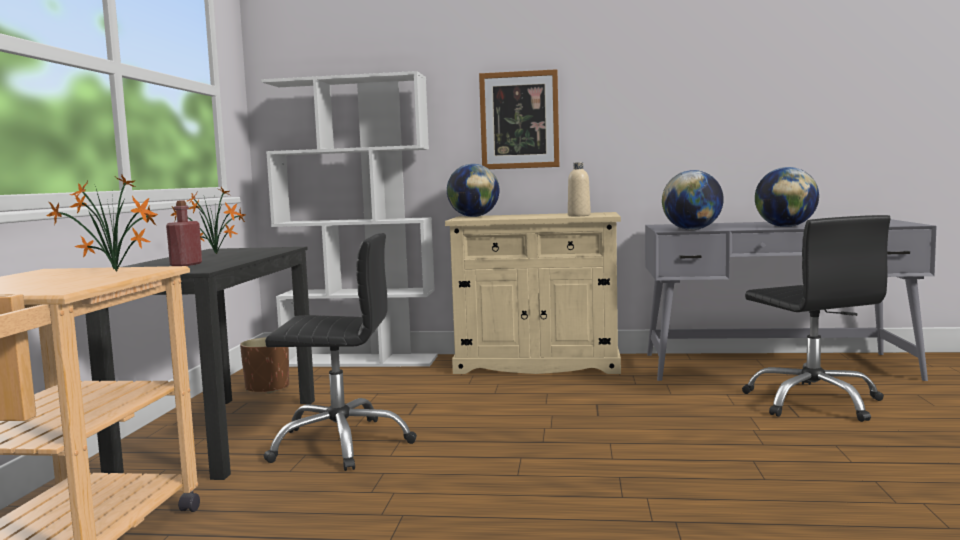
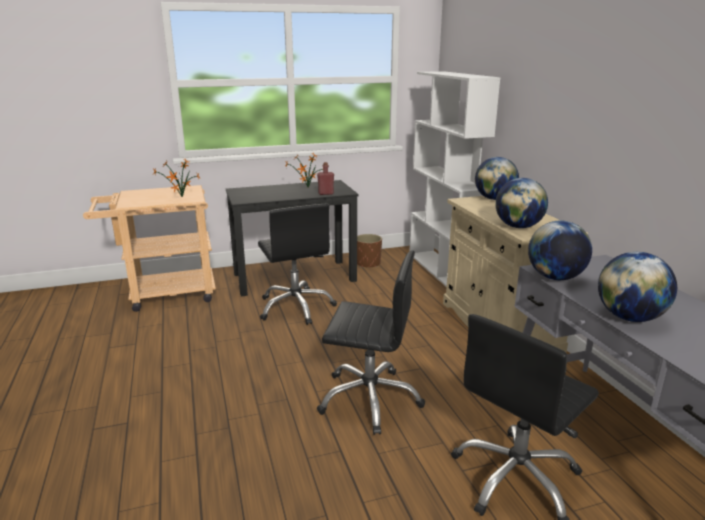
camera: 65 degrees right, 15 degrees up
(186, 265) = (261, 194): red bottle -> red bottle (326, 193)
(519, 120) = (548, 125): picture -> none
(579, 215) = (518, 227): beige bottle -> globe
(648, 434) = (370, 399): none -> black office chair

